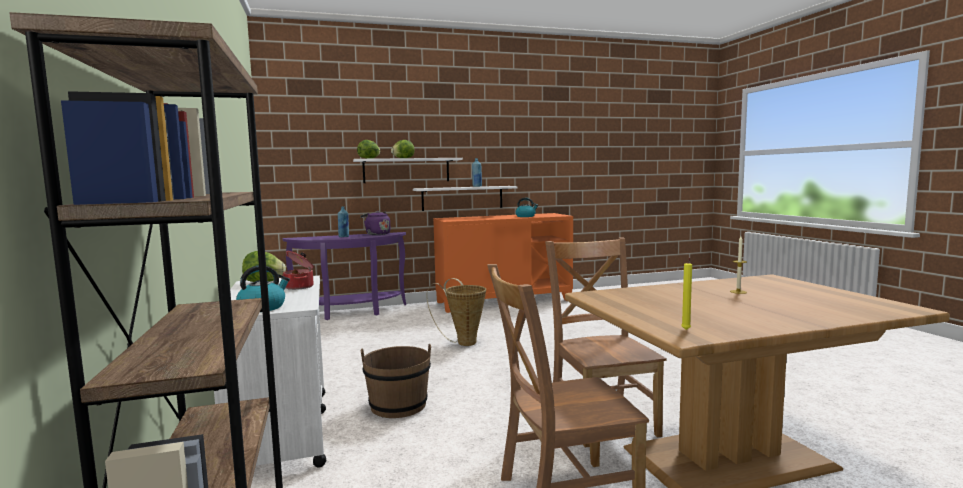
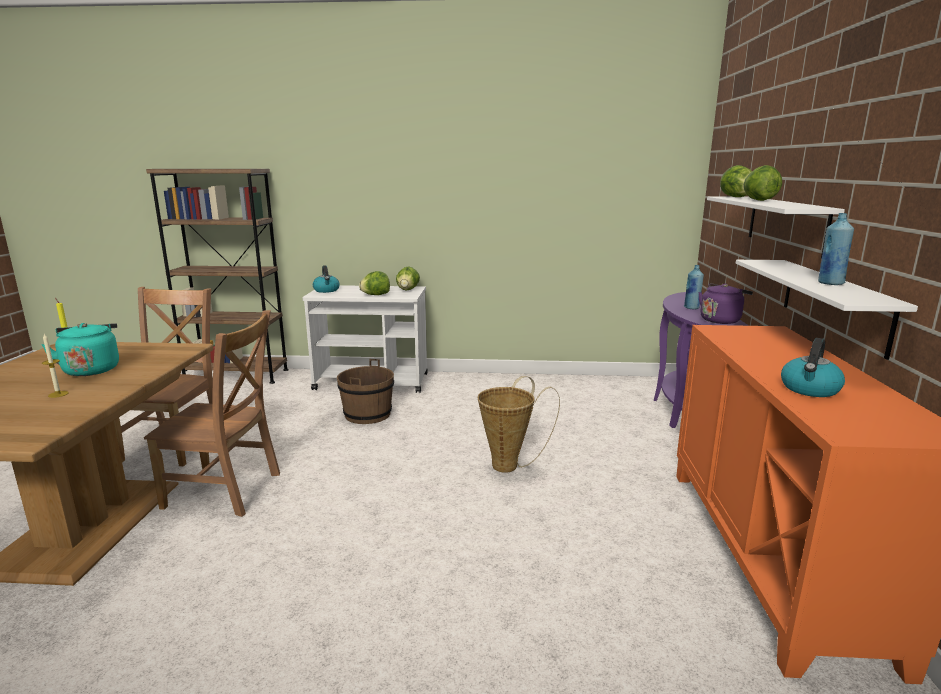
camera: 110 degrees right, 10 degrees up
(300, 287) = (375, 295): cooking pot -> lettuce
(693, 301) = (92, 369): none -> turquoise kettle

